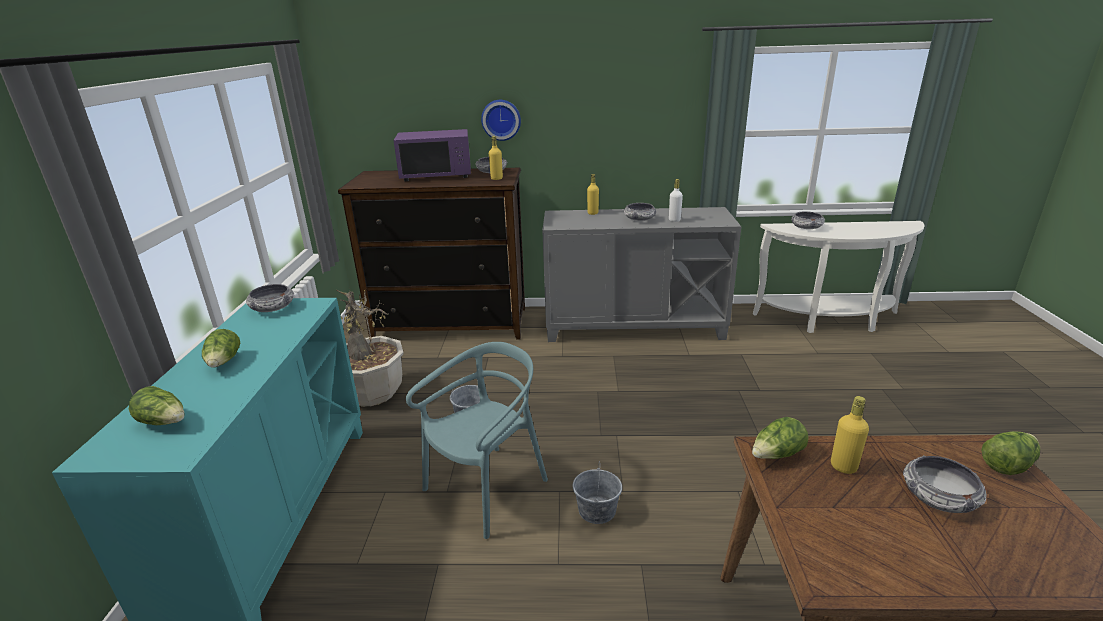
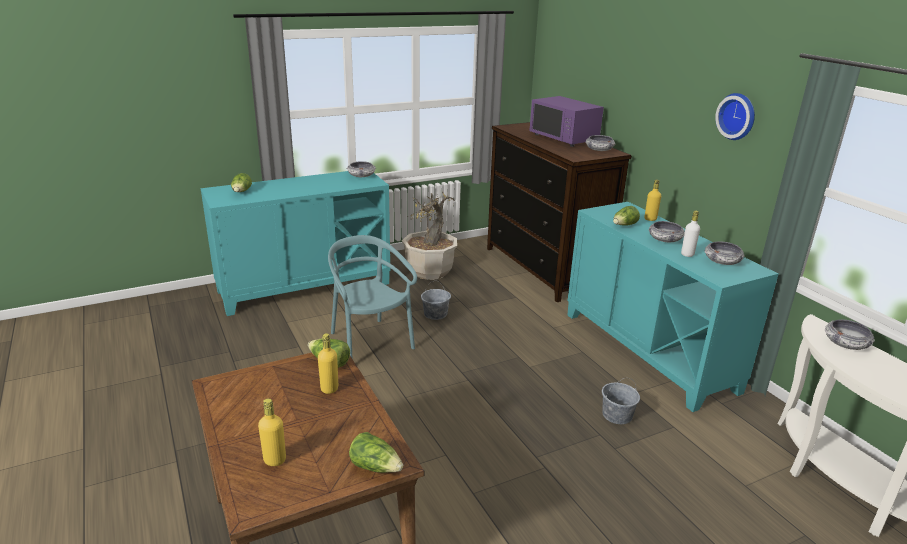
camera: 60 degrees right, 0 degrees up
(224, 362) = (297, 185): lettuce -> lettuce (624, 225)
(487, 488) = (369, 342): turquoise chair -> turquoise chair turned 135 degrees counterclockwise
(496, 178) = (583, 154): yellow bottle -> yellow bottle (275, 460)
(501, 119) = (630, 106): wall clock -> wall clock (738, 116)
(597, 510) = (378, 390): grey bucket -> grey bucket (617, 415)
(633, 326) = (648, 351): grey cabinet -> turquoise cabinet
(939, 497) = (312, 429): bowl -> bowl (722, 261)

